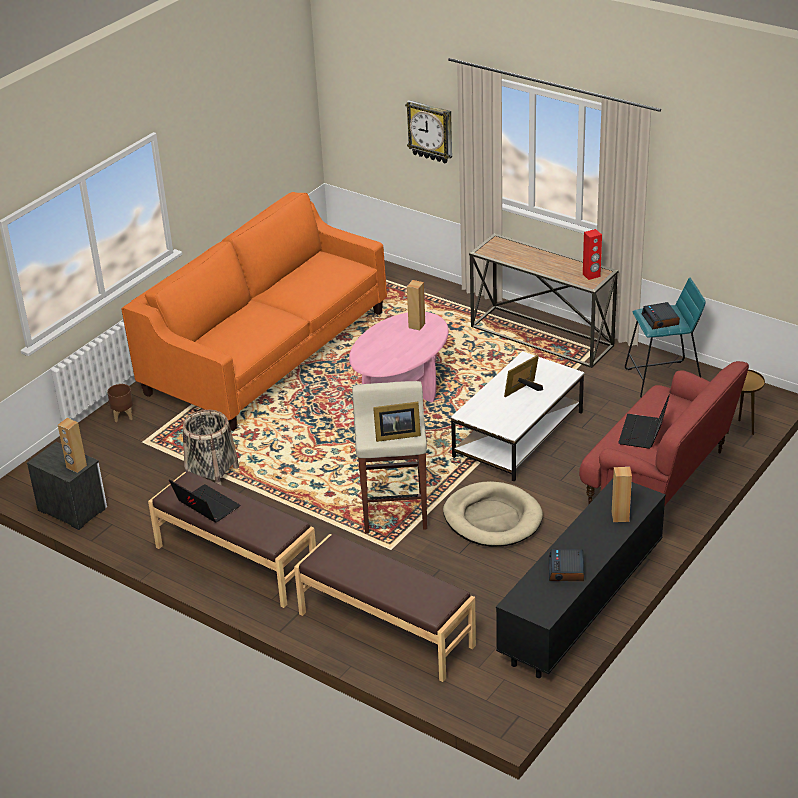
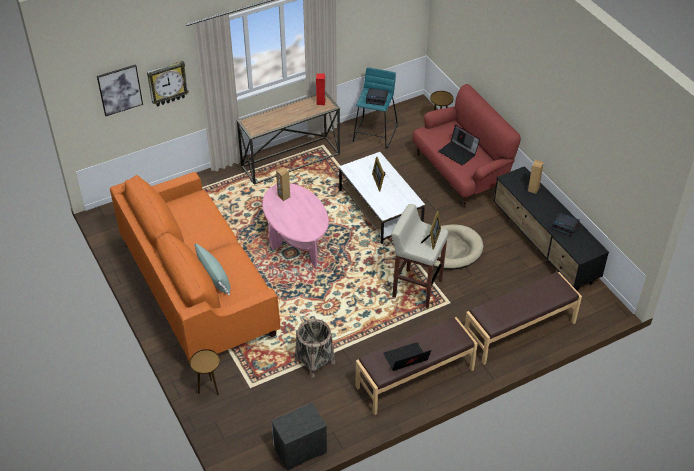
camera: 65 degrees left, 10 degrees up
(76, 467) = (311, 416): brown speaker -> none
(123, 415) = (209, 389): brown planter -> brown side table
(234, 322) = (214, 277): none -> green pillow
(378, 106) = (120, 90): none -> picture

